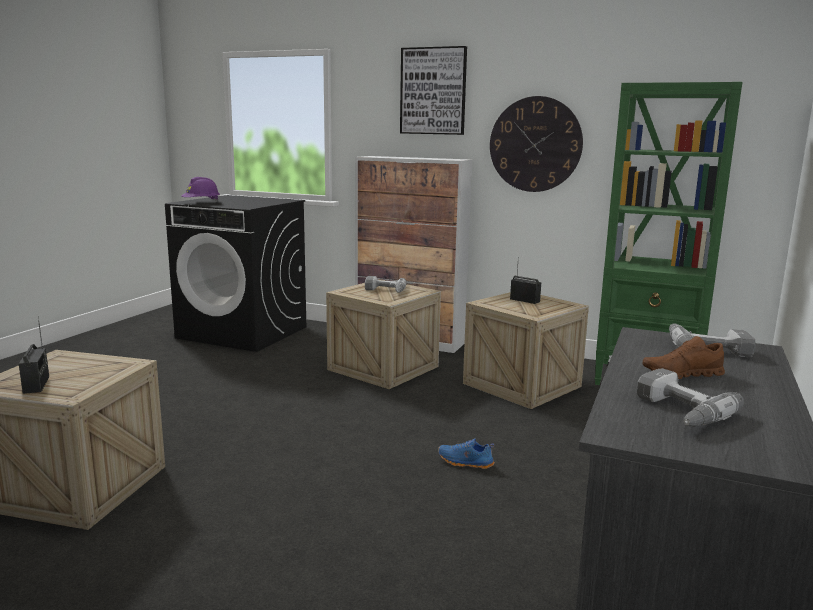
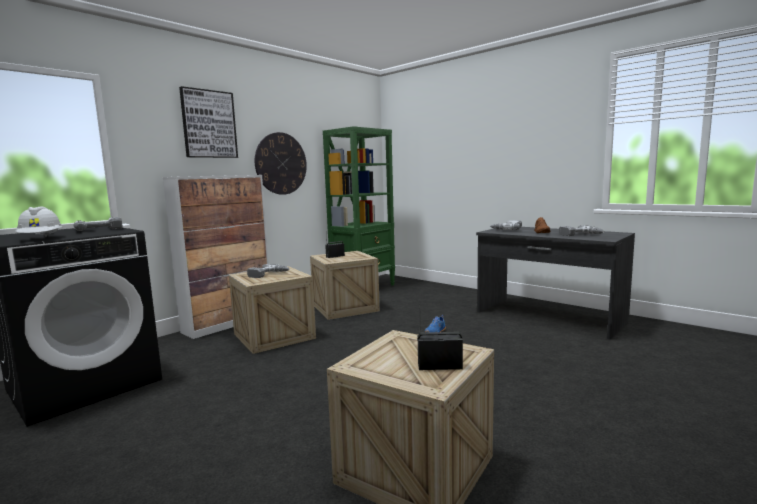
camera: 70 degrees left, 5 degrees down
(201, 203) = (41, 239): purple hard hat -> white hard hat
(265, 202) = (98, 229): none -> power drill

